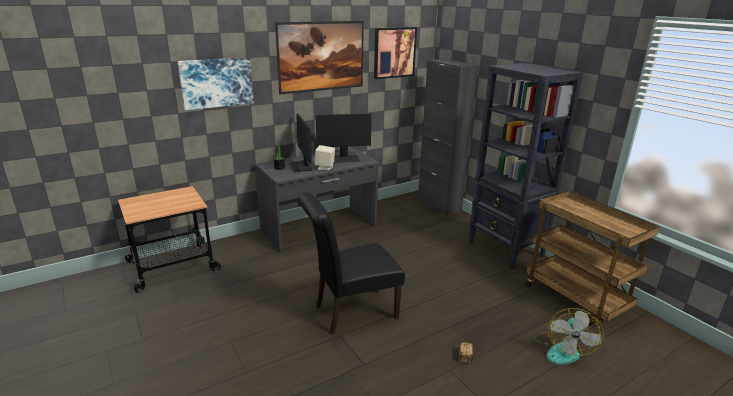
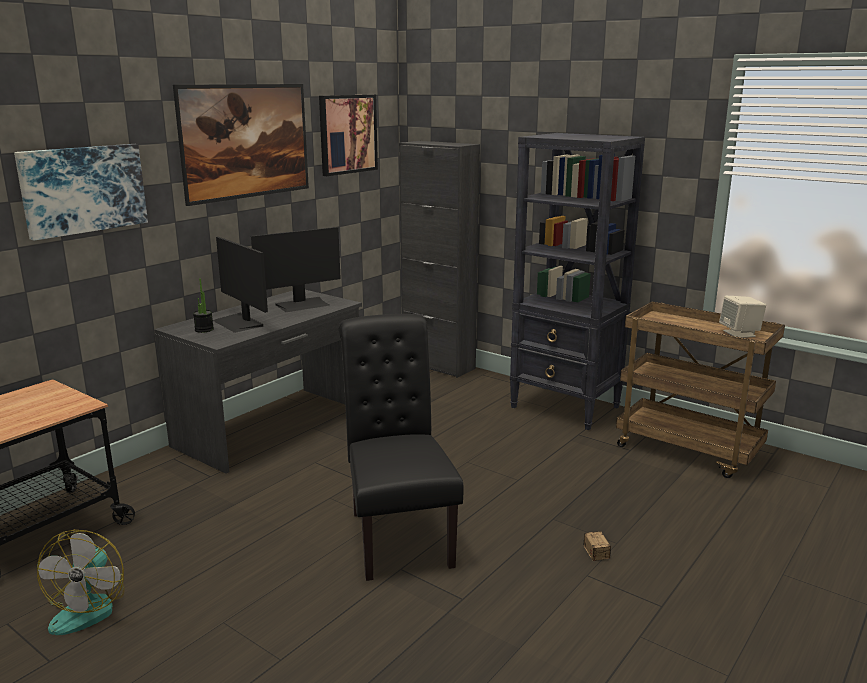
camera: 20 degrees left, 5 degrees down
(325, 167) = (281, 319): beige speaker -> beige speaker (740, 333)
(351, 312) = (397, 534): black chair -> black chair turned 120 degrees clockwise
(562, 349) = (710, 514): fan -> fan (89, 607)

